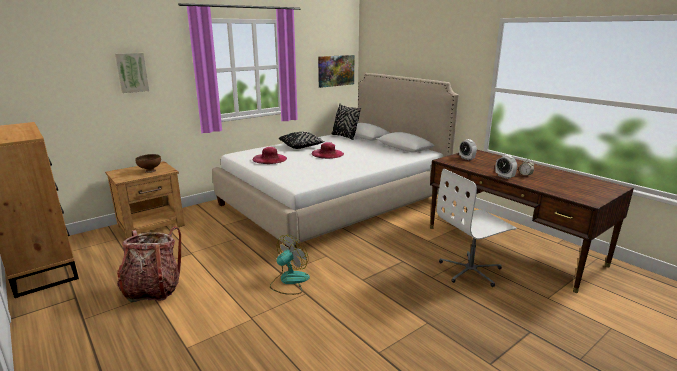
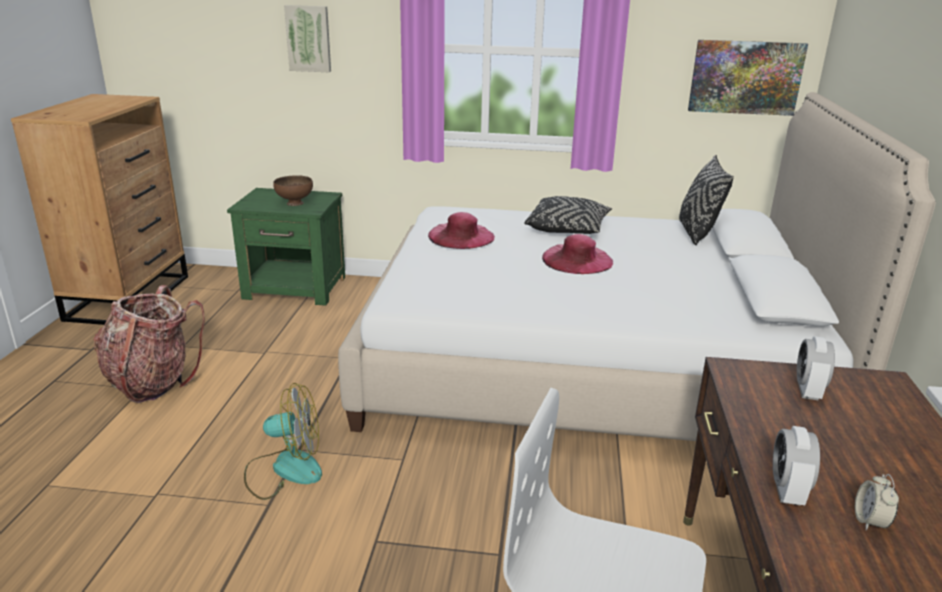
camera: 45 degrees right, 5 degrees up
(152, 225) = (296, 288): brown nightstand -> green nightstand

